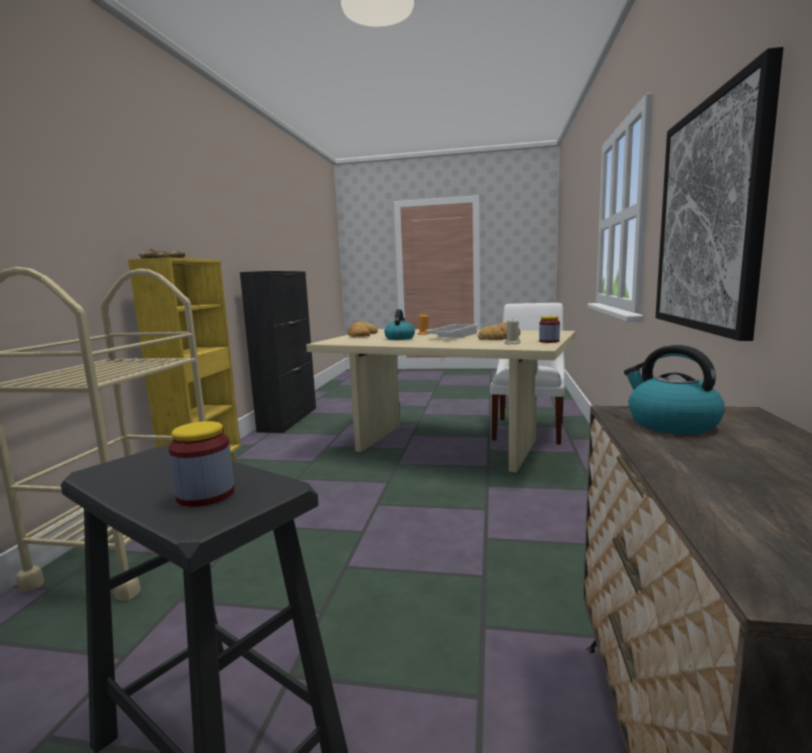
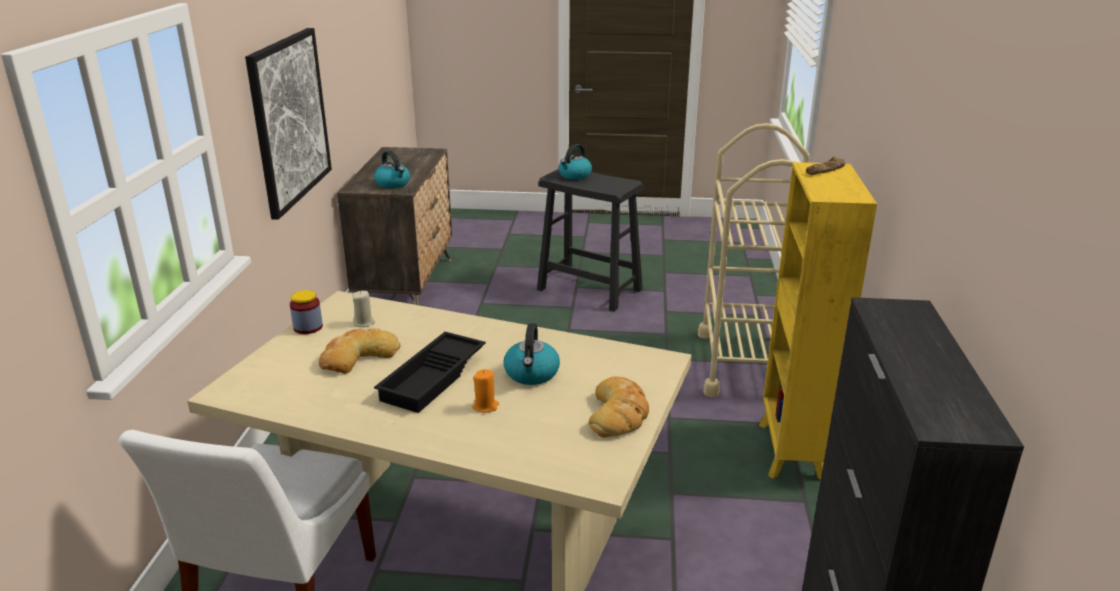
camera: 175 degrees right, 15 degrees up
(205, 494) = (574, 175): jar -> kettle
(452, 336) = (434, 378): white tray -> black tray

